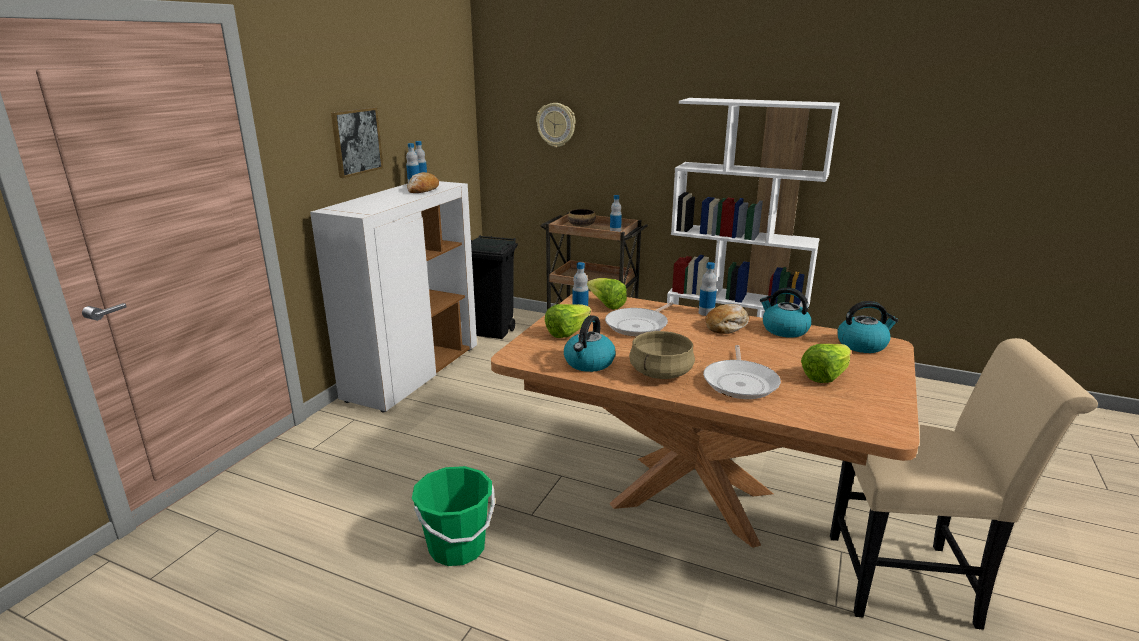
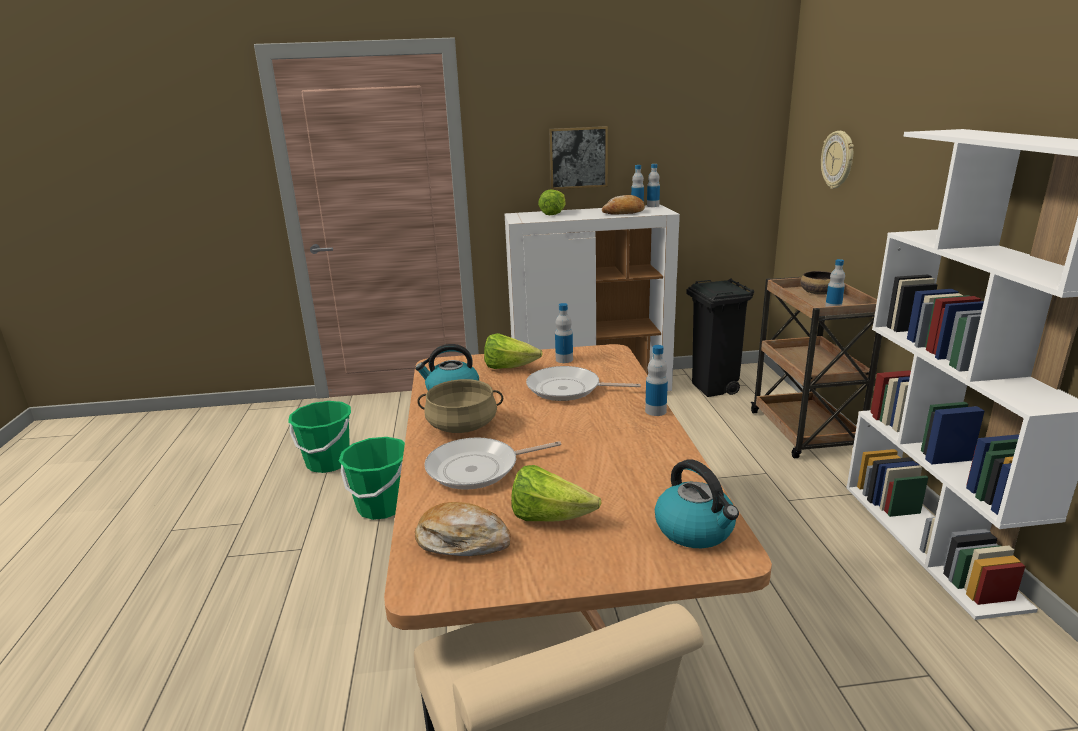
camera: 60 degrees right, 0 degrees up
(312, 566) = (328, 462): none -> green bucket
(606, 305) = (601, 363): lettuce -> lettuce (554, 213)
(727, 326) = (631, 430): bread -> bread (462, 541)
(784, 330) = (669, 465): kettle -> none

